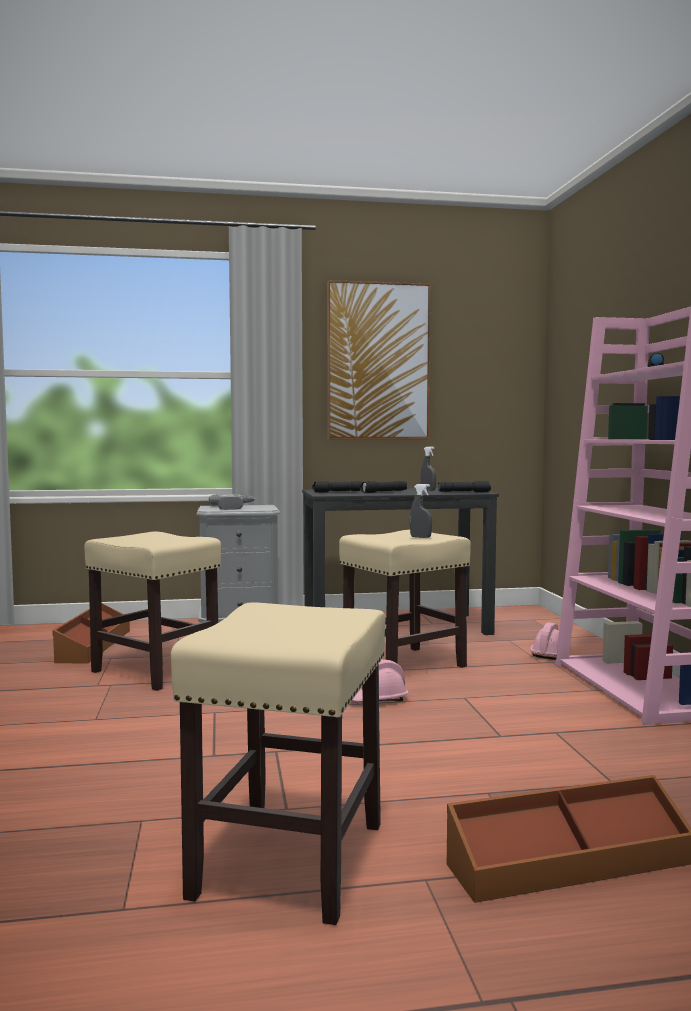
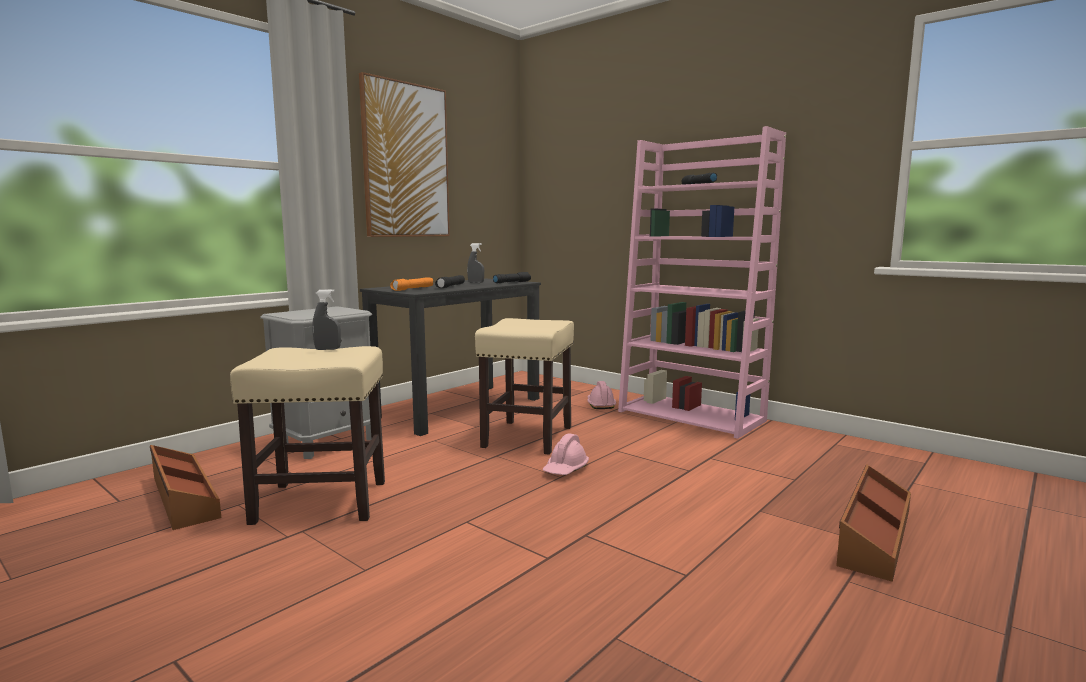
camera: 40 degrees left, 5 degrees up
(235, 507) = (313, 312): power drill -> none
(289, 860) = (768, 610): beige stool -> none
(338, 492) = (413, 289): black flashlight -> orange flashlight
(420, 537) = (542, 324): grey spray bottle -> grey spray bottle (327, 349)

